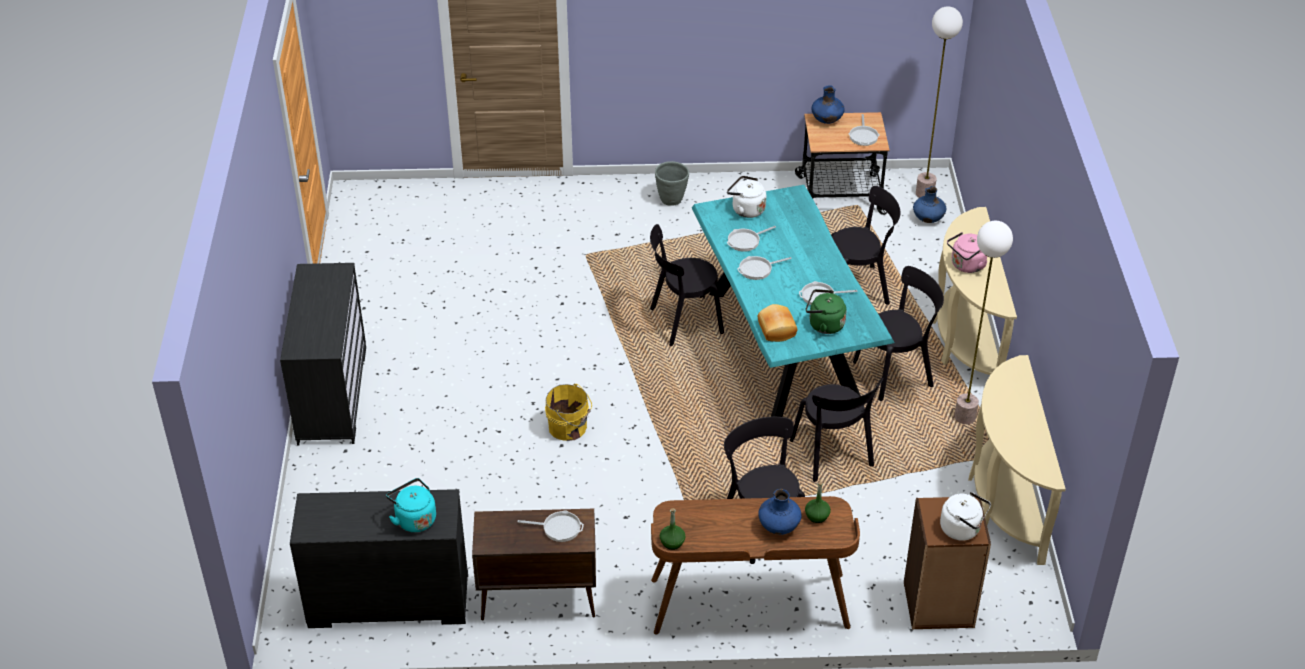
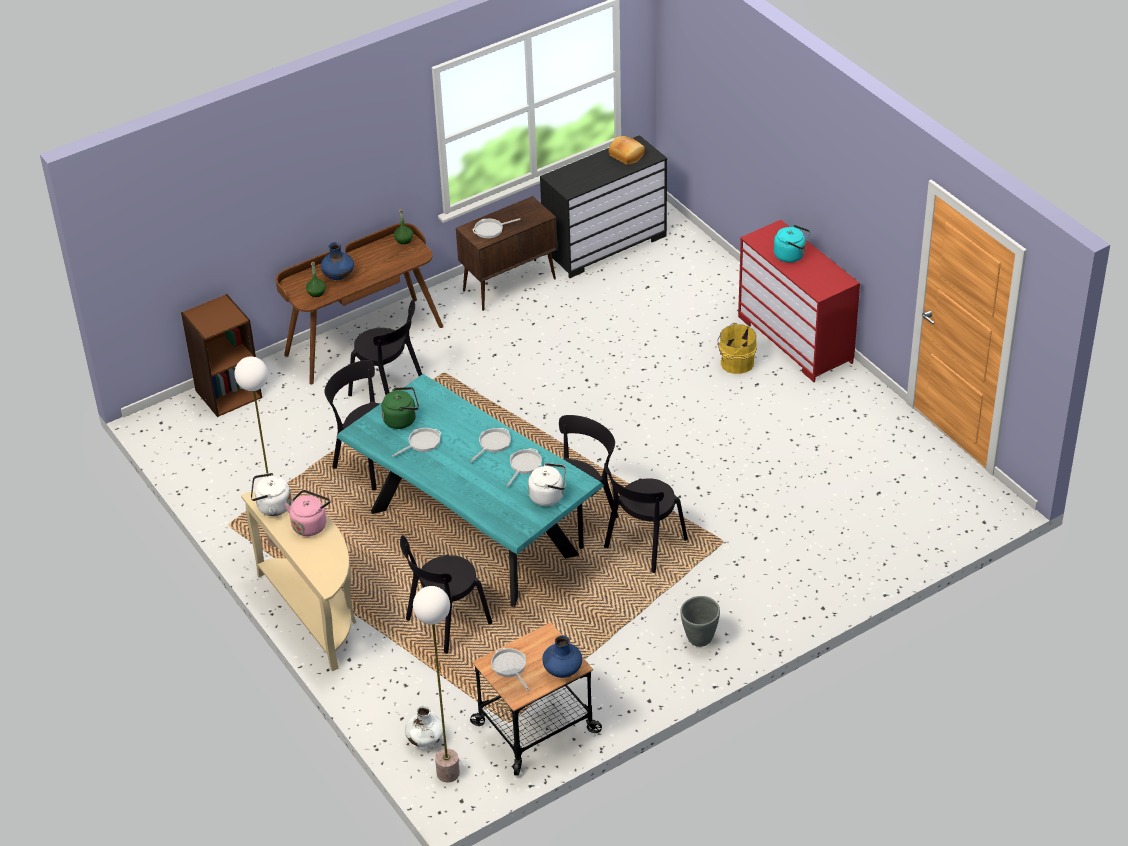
camera: 150 degrees right, 0 degrees up
(331, 394) = (796, 339): black dresser -> red dresser
(414, 519) = (577, 174): turquoise kettle -> turquoise kettle (791, 255)
(569, 428) = (592, 394): yellow bucket -> yellow bucket (735, 363)
(775, 330) = (438, 399): bread -> bread (627, 155)
(896, 373) = (359, 554): black chair -> black chair (643, 546)
(928, 219) = (425, 740): blue vase -> white vase
(962, 529) = (205, 313): white kettle -> white kettle (272, 507)
(1004, 501) = (212, 485): beige console table -> none

